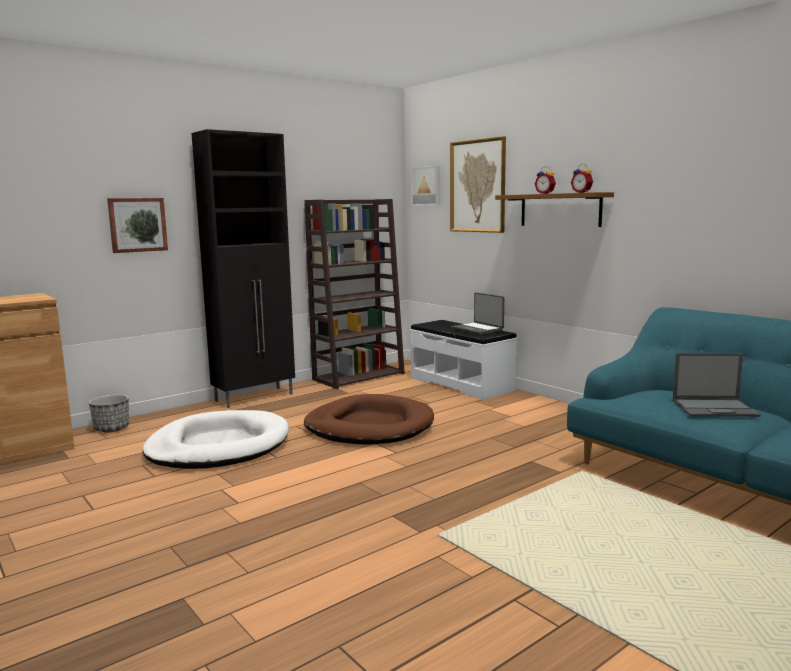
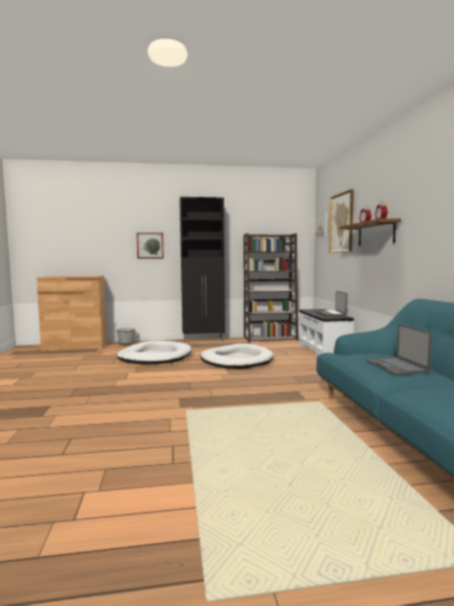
camera: 30 degrees right, 5 degrees down
(369, 426) = (236, 360): brown dog bed -> white dog bed
(715, 408) = (397, 366): laptop -> laptop turned 45 degrees clockwise

